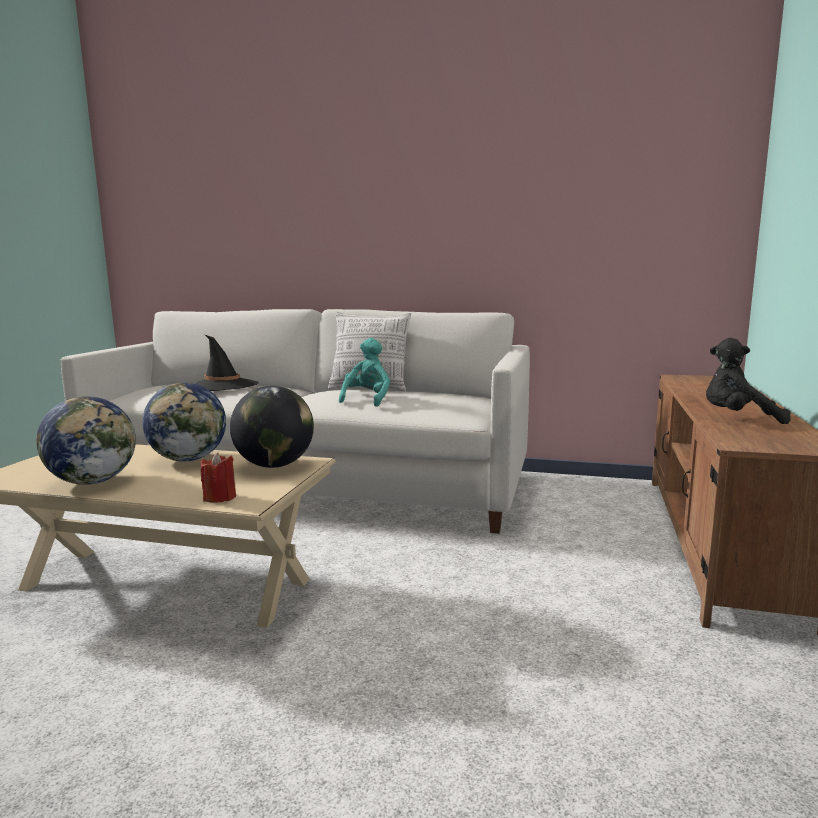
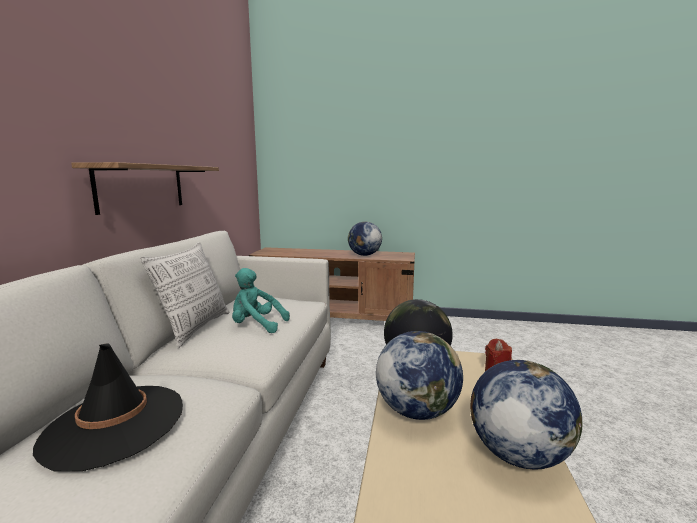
camera: 95 degrees left, 0 degrees up
(442, 258) = (142, 187): none -> shelf
(738, 419) = (364, 255): black plush toy -> globe

